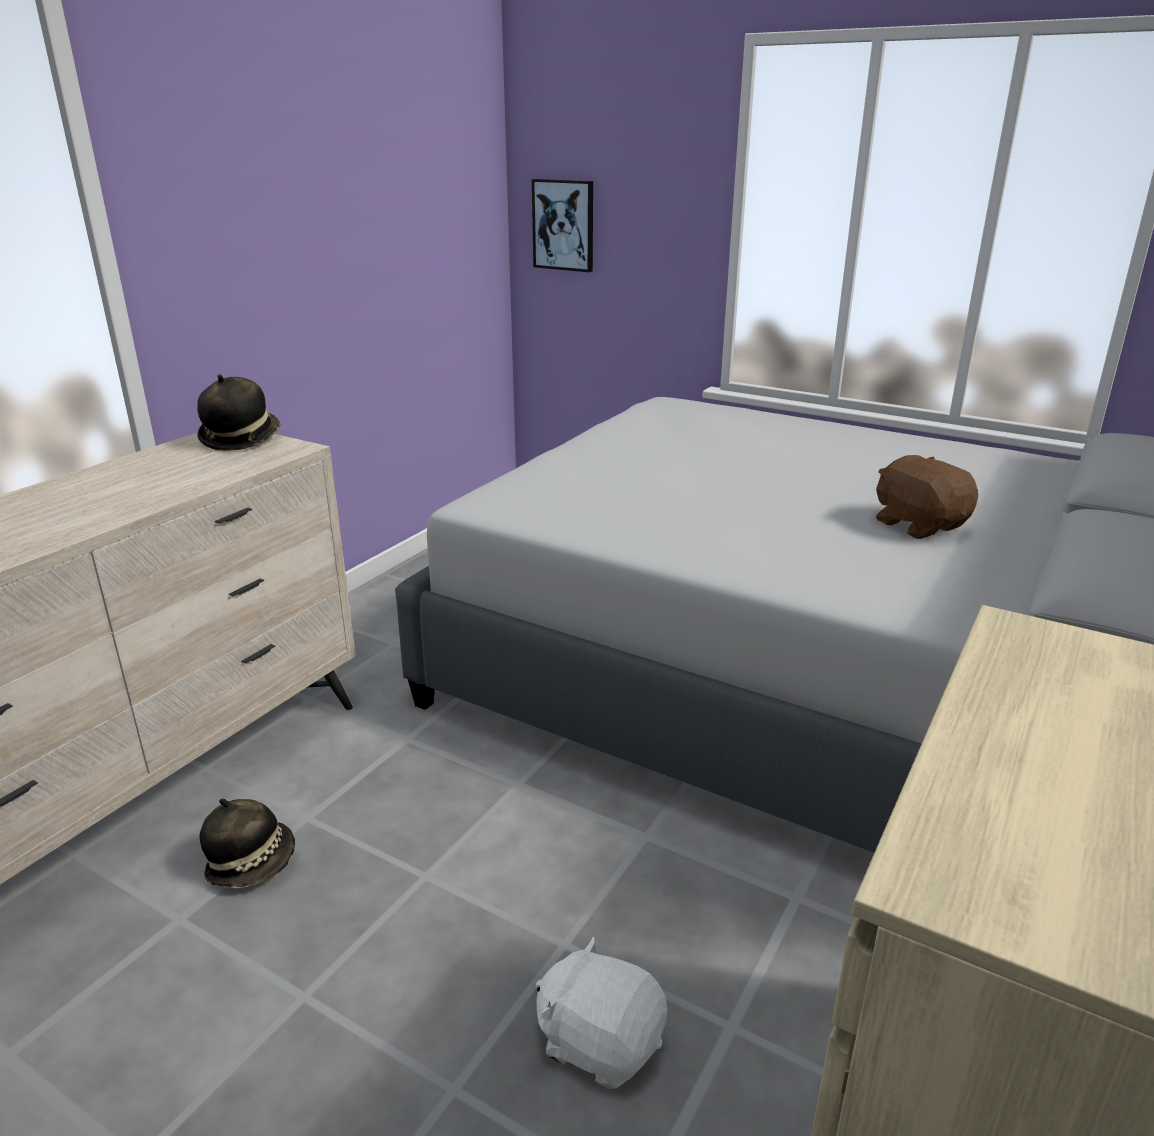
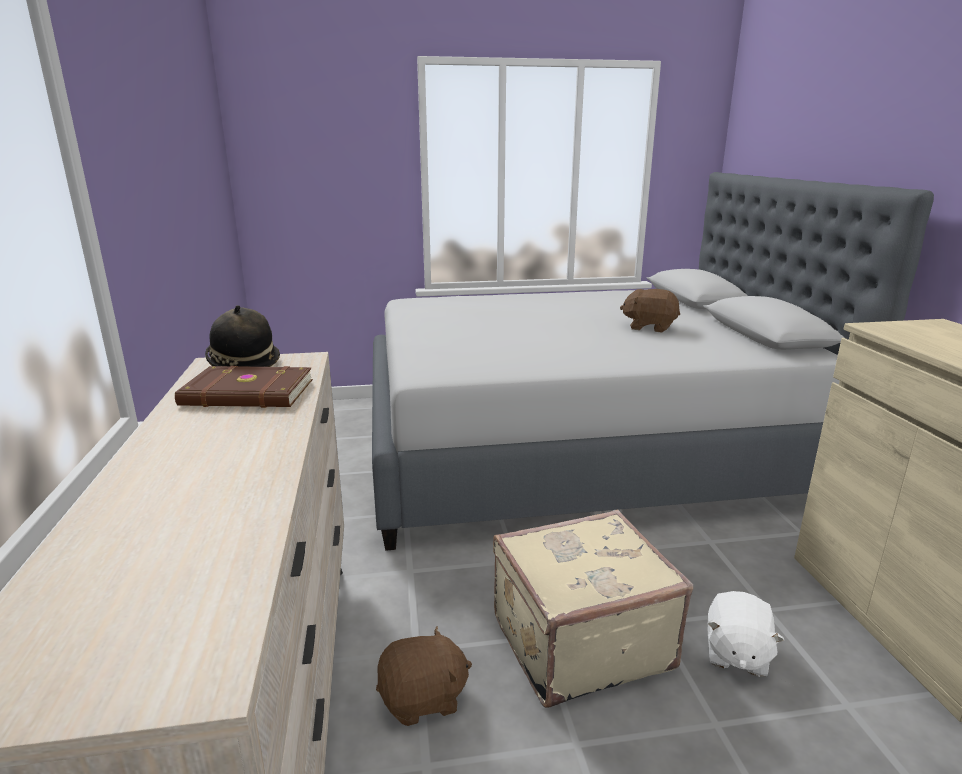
camera: 40 degrees left, 5 degrees down
(174, 471) = (248, 394): none -> brown book
(253, 863) = (423, 699): hat -> brown plush toy
(453, 904) = (578, 640): none -> beige suitcase
(564, 225) = (286, 188): picture -> none
(600, 1041) = (736, 653): white plush toy -> white plush toy turned 60 degrees counterclockwise

